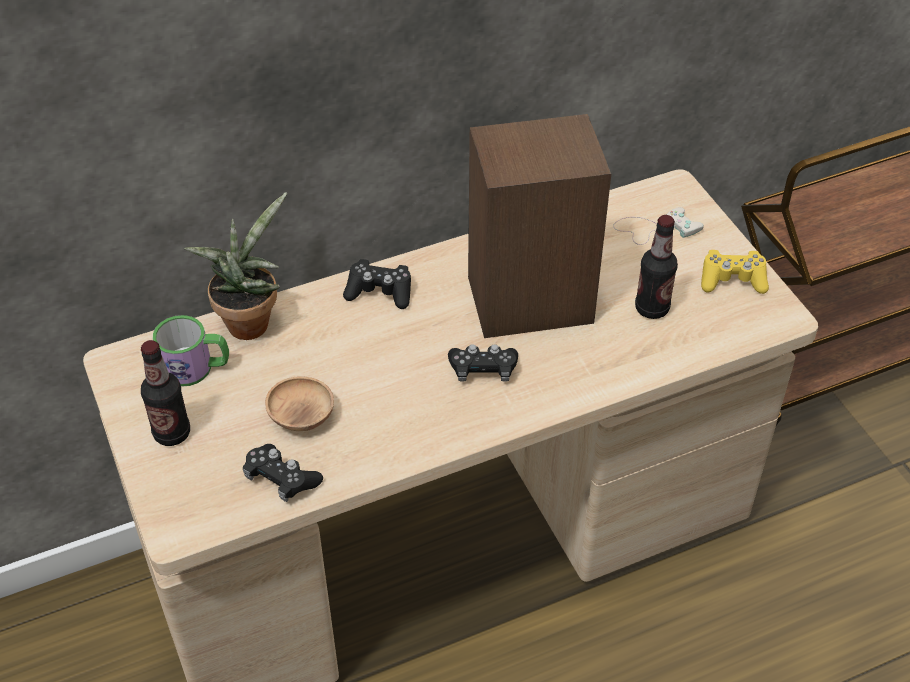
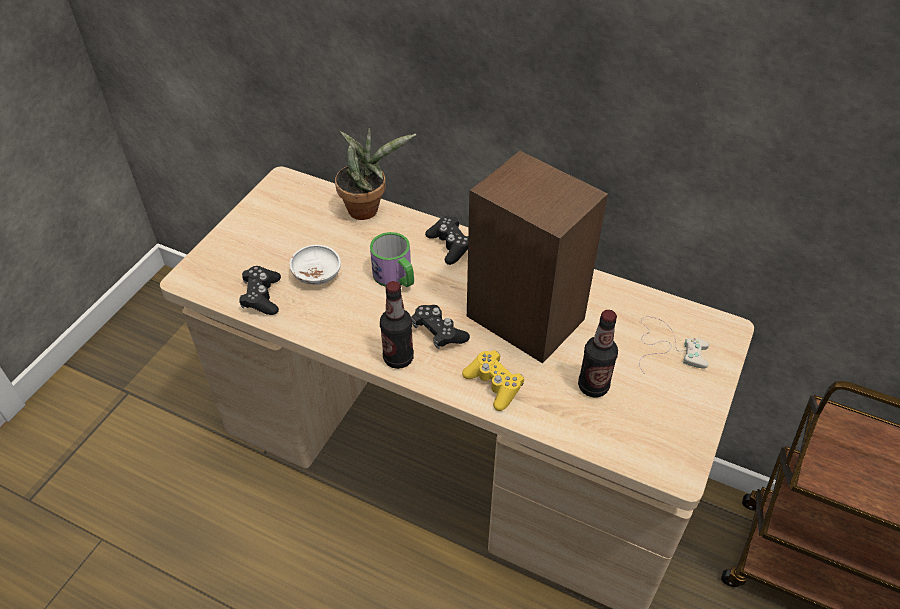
camera: 50 degrees right, 0 degrees up
(172, 433) = (254, 232): bottle -> bottle (398, 358)
(196, 367) = (310, 211): mug -> mug (396, 277)
(301, 416) = (317, 275): brown bowl -> white bowl
(732, 280) = (678, 417): yellow game controller -> yellow game controller (494, 385)

